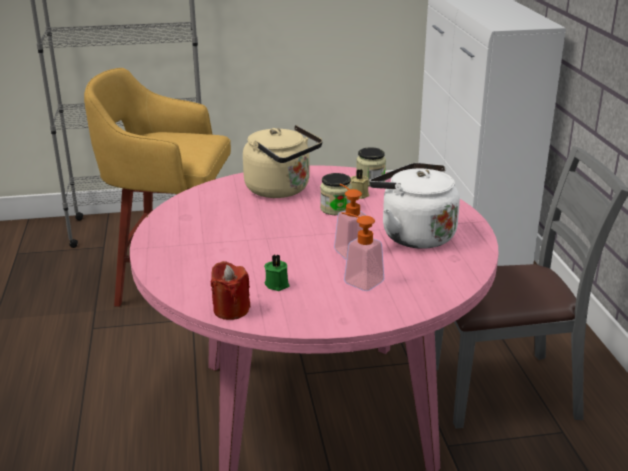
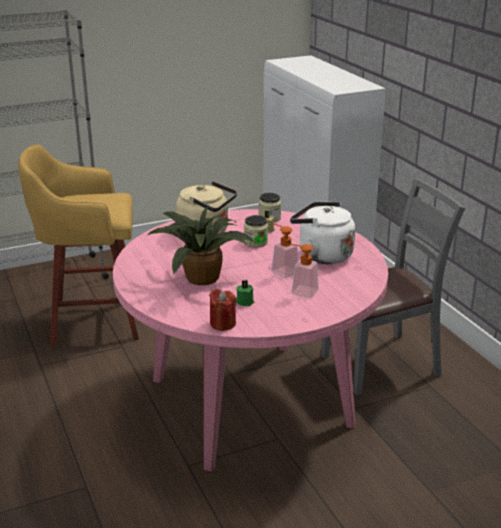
camera: 15 degrees left, 0 degrees up
(241, 244) = (201, 276): none -> potted plant

